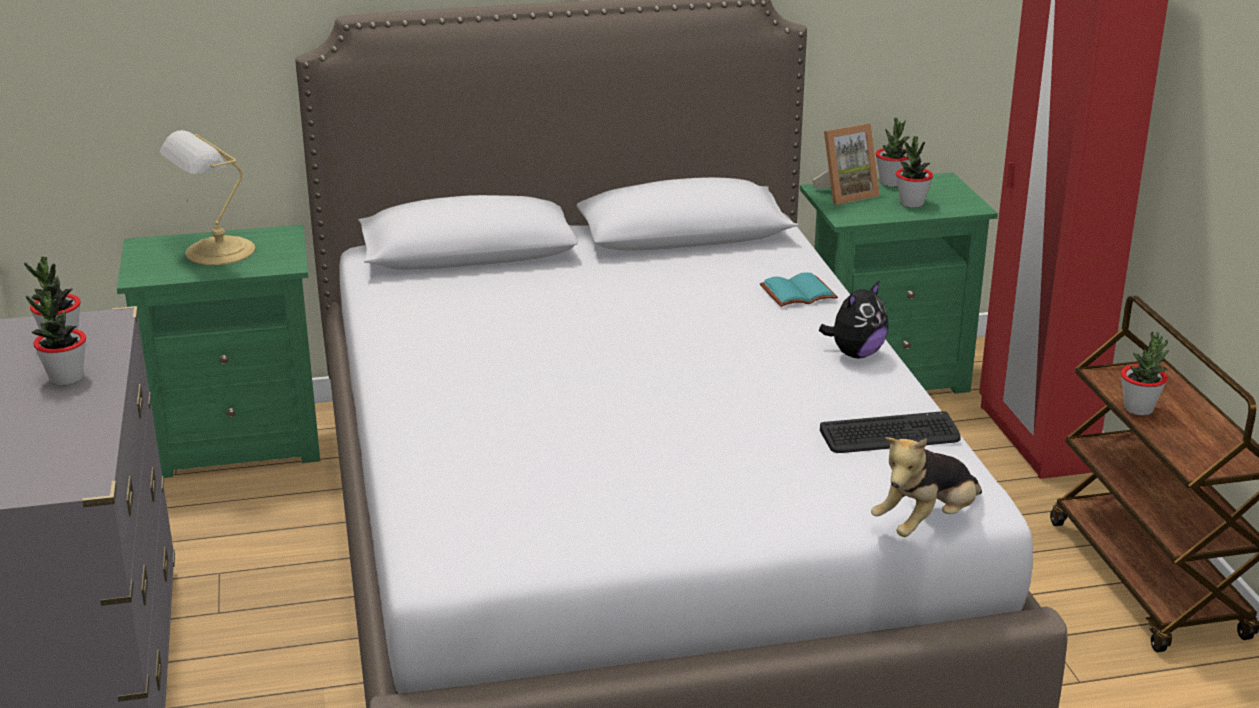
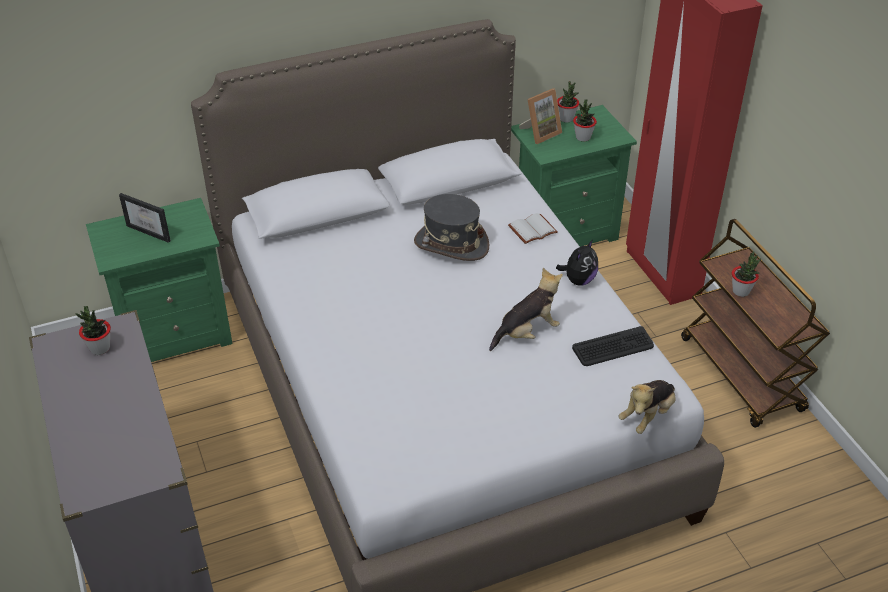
camera: 10 degrees left, 15 degrees up
(66, 378) = (116, 382): potted plant -> none
(216, 252) = (152, 231): table lamp -> picture frame
(662, 299) = (451, 244): none -> grey hat
(750, 406) = (527, 332): none -> plush toy
(798, 294) = (532, 230): turquoise book -> white book

